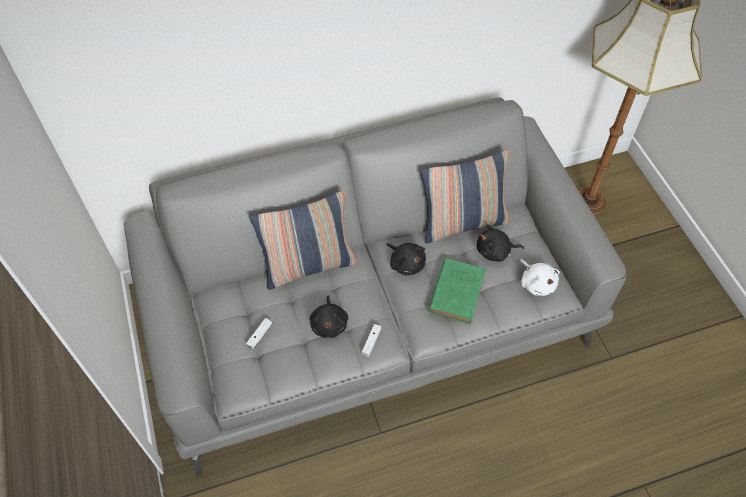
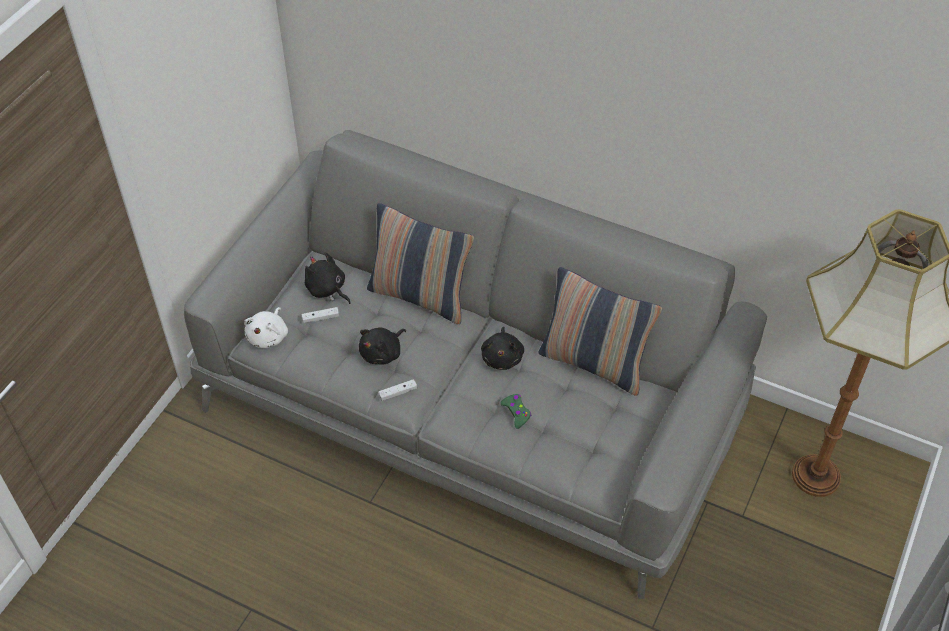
camera: 45 degrees right, 5 degrees down
(457, 291) = (516, 412): green book -> green game controller
(495, 251) = (593, 409): black plush toy -> black plush toy (327, 289)
(536, 283) = (598, 464): white plush toy -> white plush toy (269, 336)

